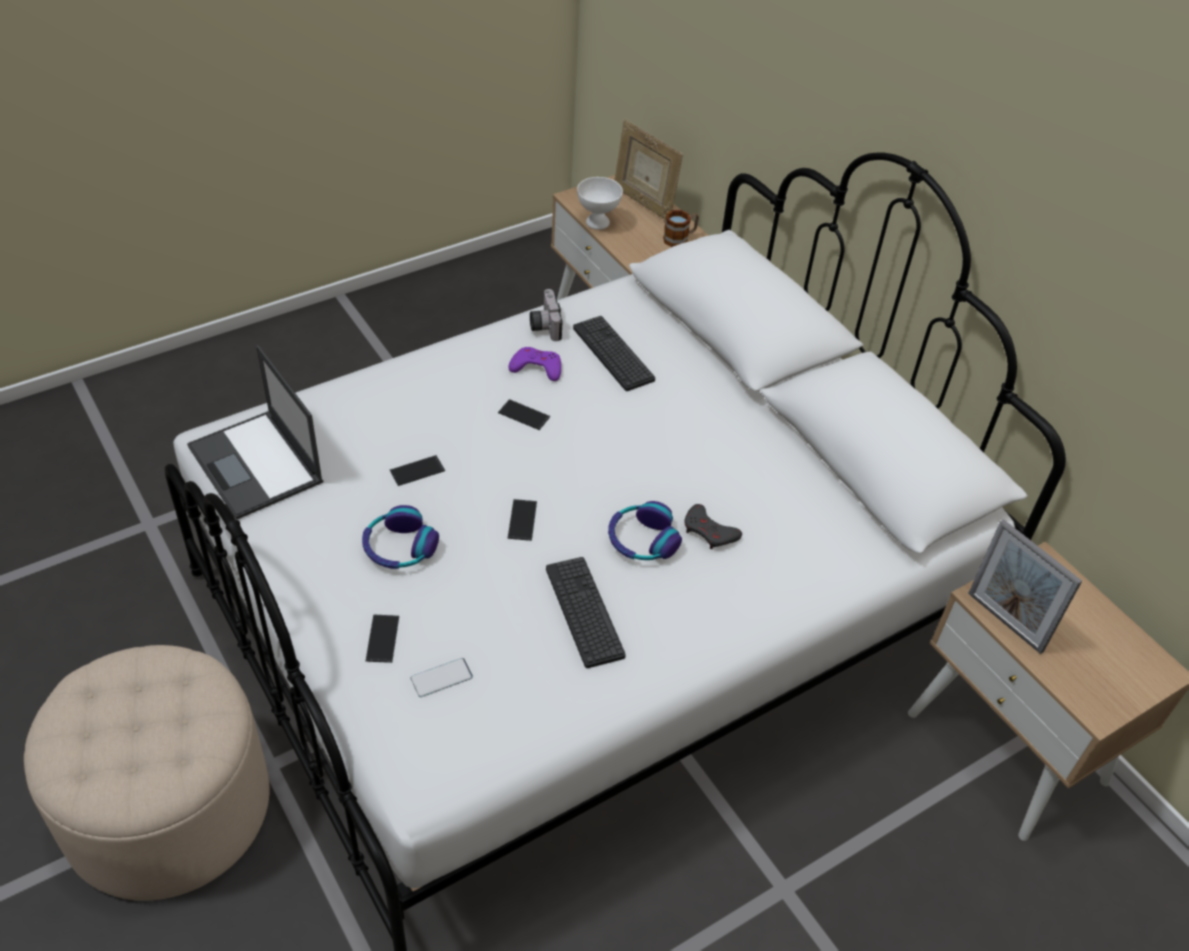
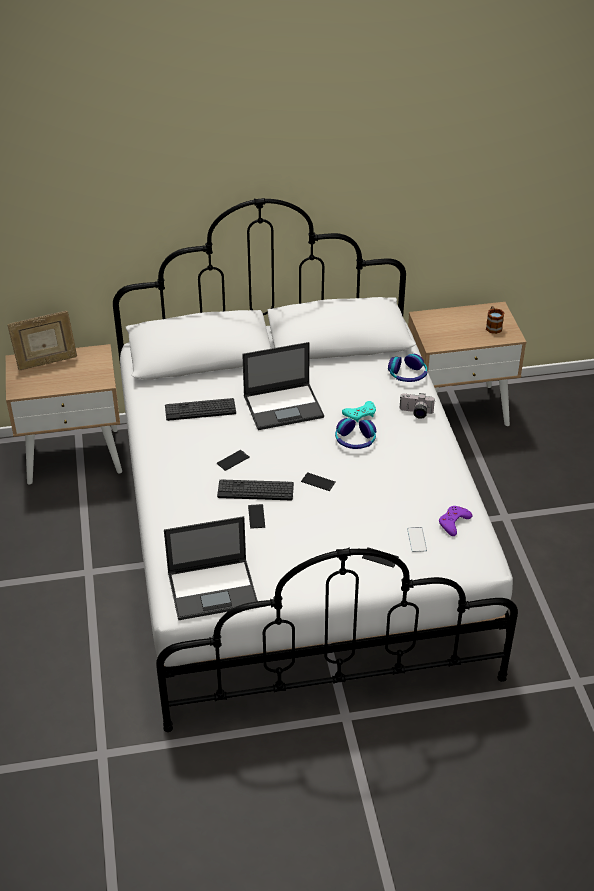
camera: 65 degrees left, 5 degrees down
(167, 807) = (355, 774): beige ottoman -> none
(399, 547) = (315, 537): headphones -> headphones (407, 374)
(536, 368) = (194, 445): purple game controller -> purple game controller (453, 522)
(544, 325) = (156, 432): camera -> camera (416, 413)
(584, 612) = (395, 475): keyboard -> keyboard (255, 490)
(598, 222) = (53, 387): white bowl -> none
(673, 438) = (284, 406): none -> laptop
(680, 239) = (95, 357): mug -> mug (493, 326)
(709, 531) = (360, 414): grey game controller -> turquoise game controller
(1005, 622) = (451, 343): picture frame -> none

